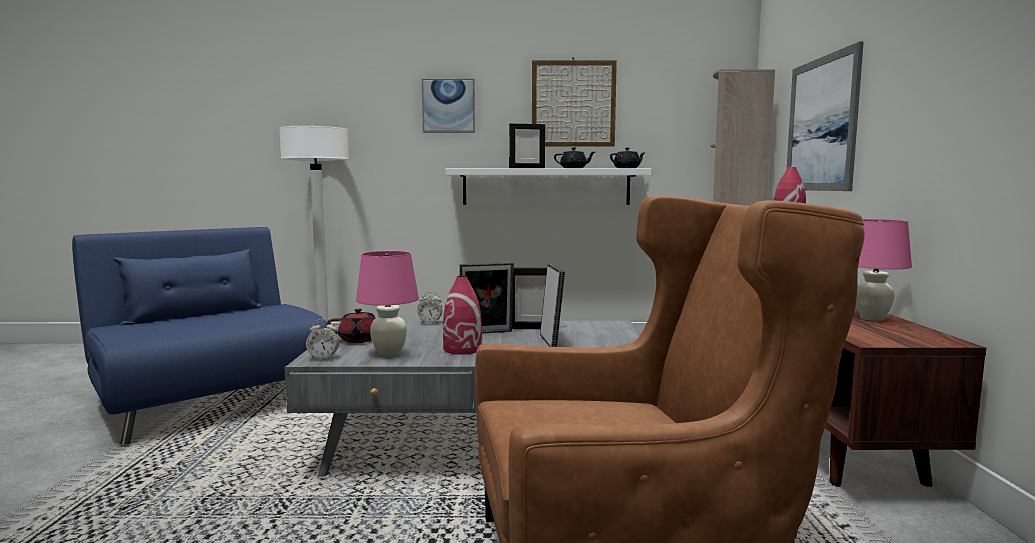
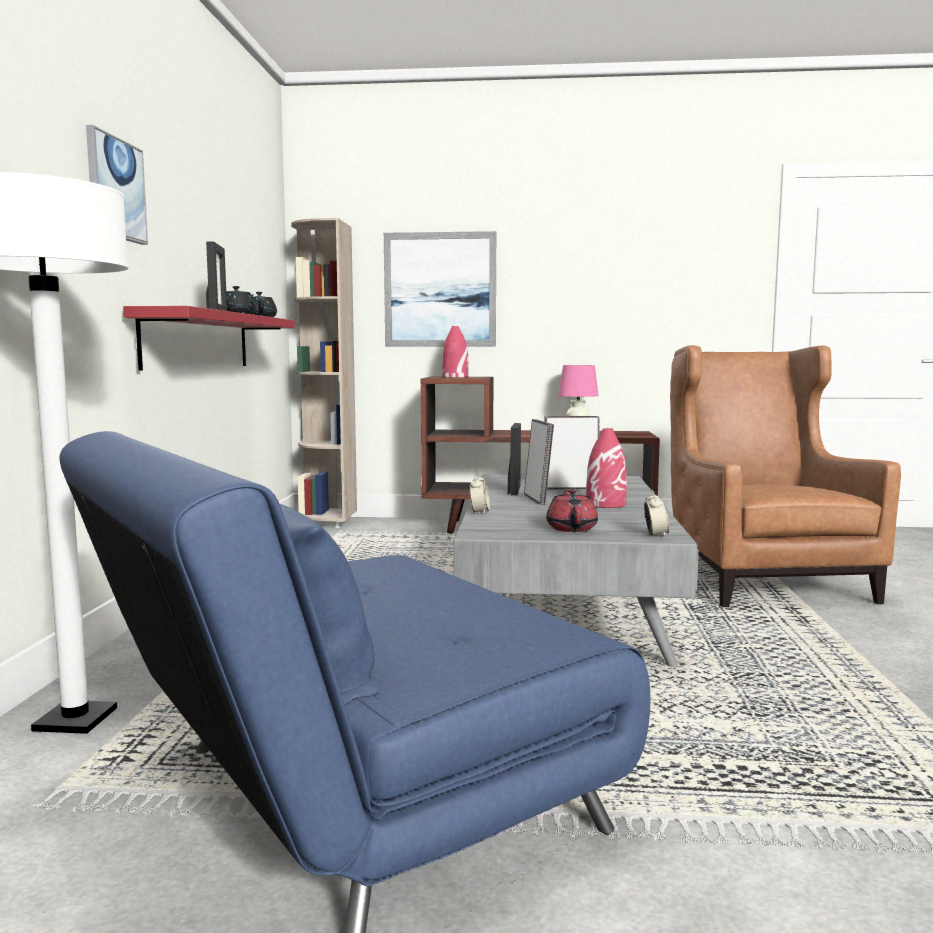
camera: 85 degrees left, 0 degrees up
(389, 353) = (631, 519): pink table lamp -> none
(546, 187) = (198, 341): white shelf -> red shelf
(573, 102) = (208, 220): picture -> none

